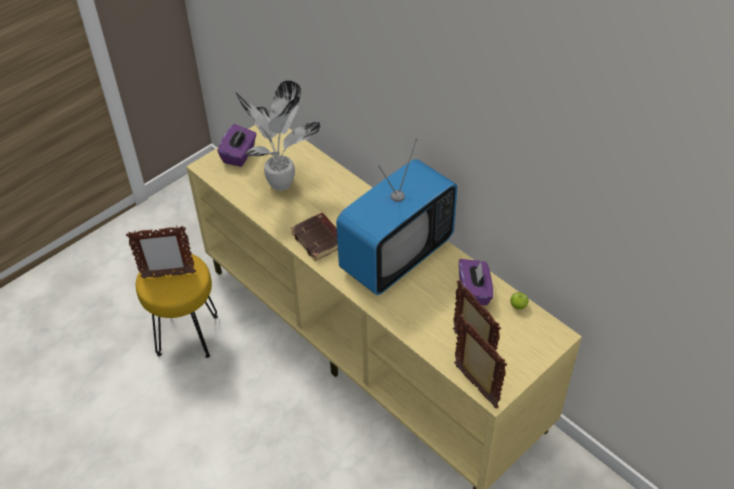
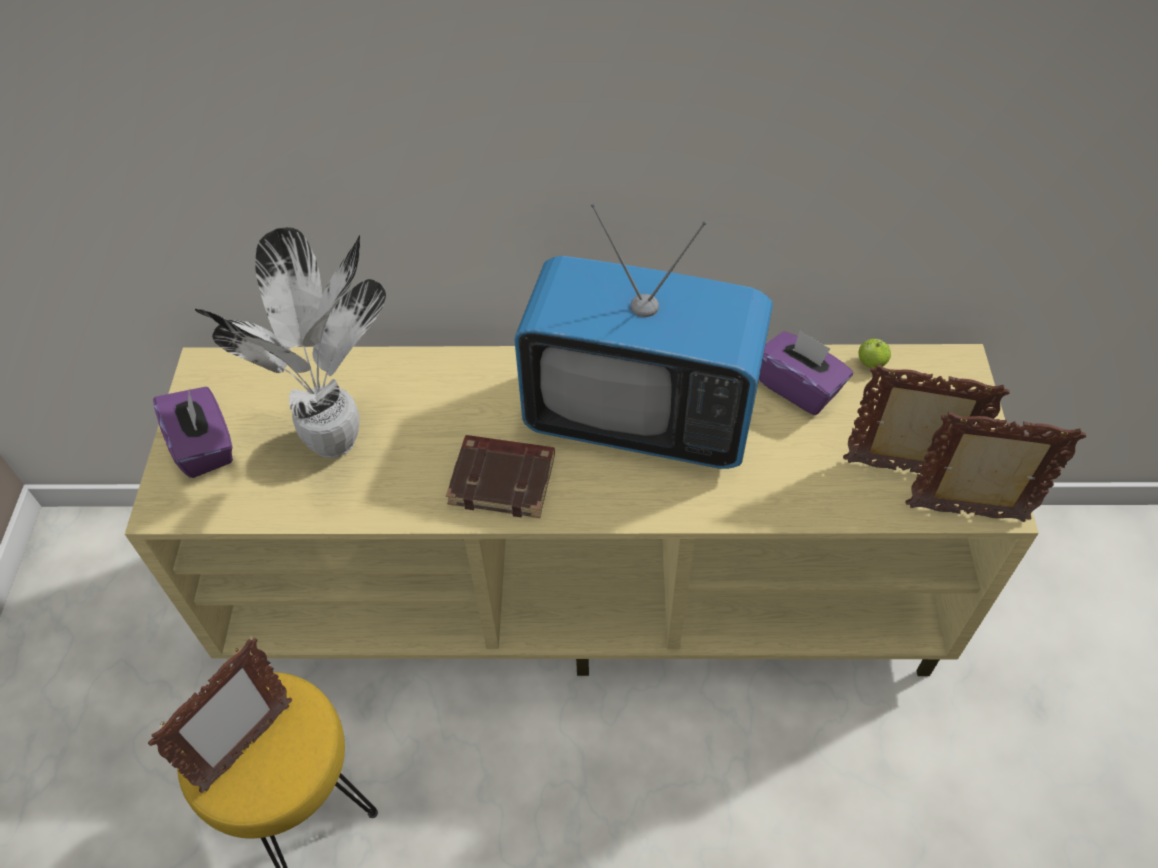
camera: 45 degrees left, 5 degrees up
(396, 255) = (640, 418): television -> television turned 105 degrees clockwise

